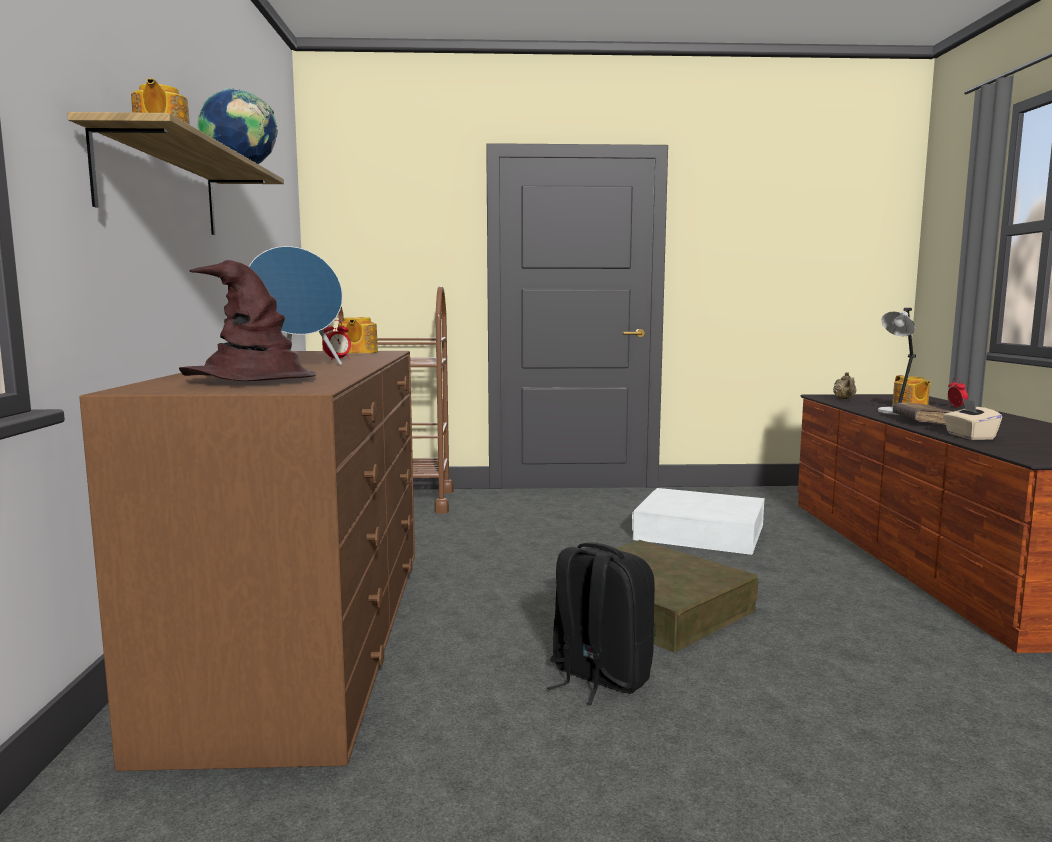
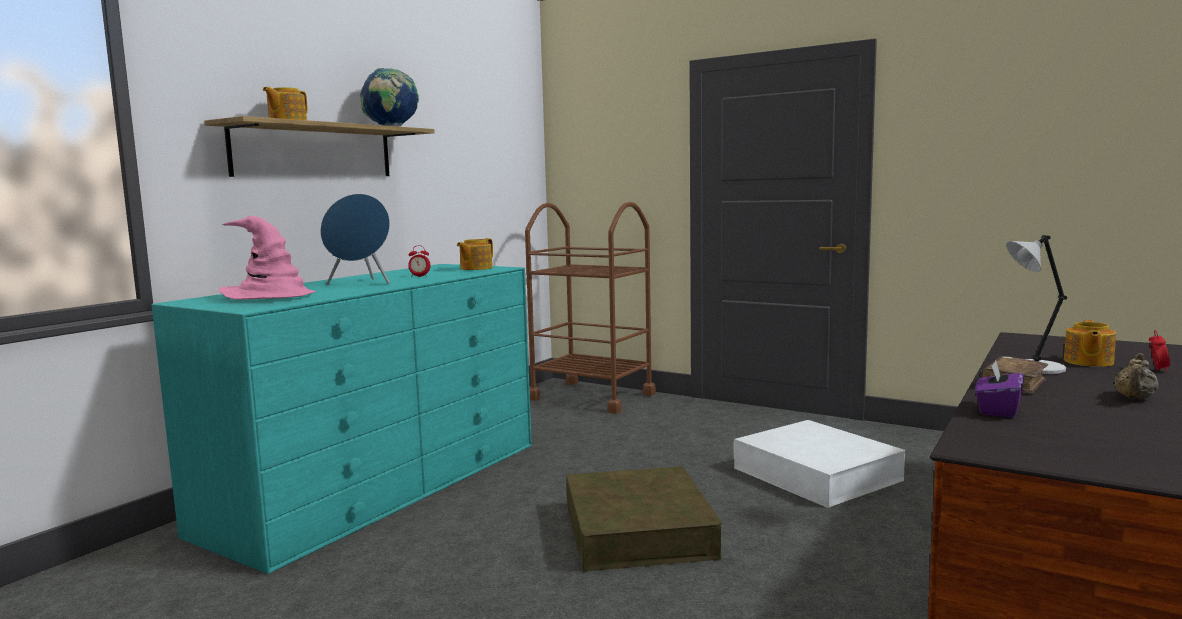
camera: 35 degrees right, 0 degrees up
(249, 380) = (269, 296): brown hat -> pink hat
(310, 632) = (380, 485): brown dresser -> turquoise dresser
(598, 677) = (494, 571): black backpack -> none
(844, 399) = (1031, 344): beige teapot -> beige teapot (1134, 398)
(969, 436) = (997, 410): beige tissue box -> purple tissue box

